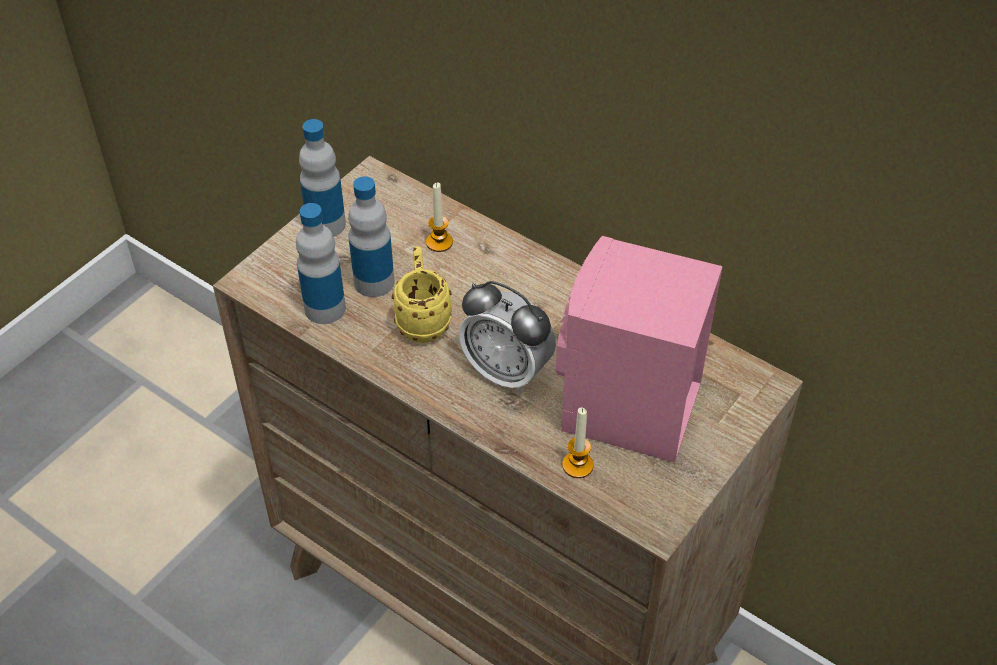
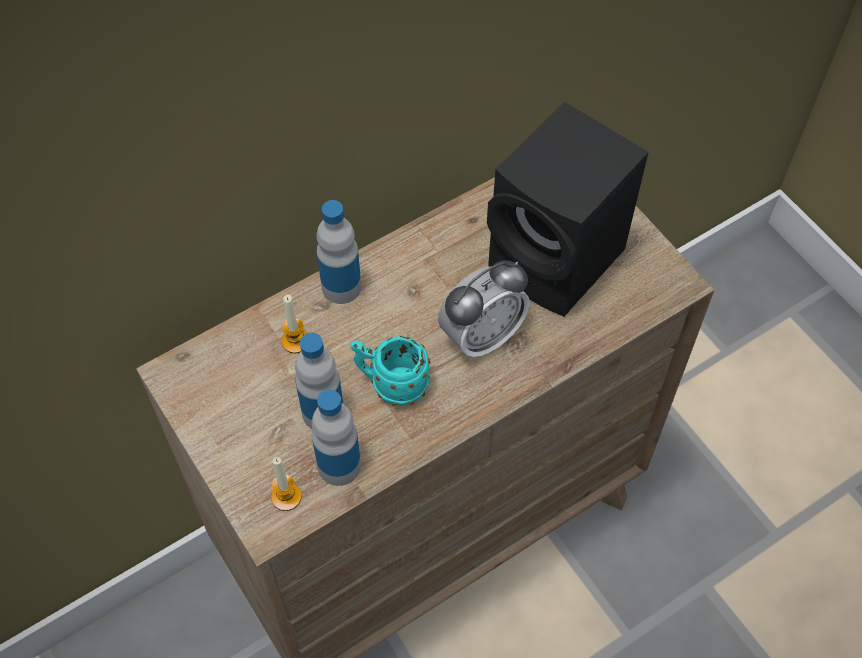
camera: 70 degrees left, 10 degrees up
(326, 224) = (220, 434): bottle -> bottle (341, 287)
(422, 320) = (391, 384): yellow mug -> turquoise mug
(577, 465) = (603, 317): candle -> candle (286, 497)
(628, 411) = (559, 262): pink speaker -> black speaker

